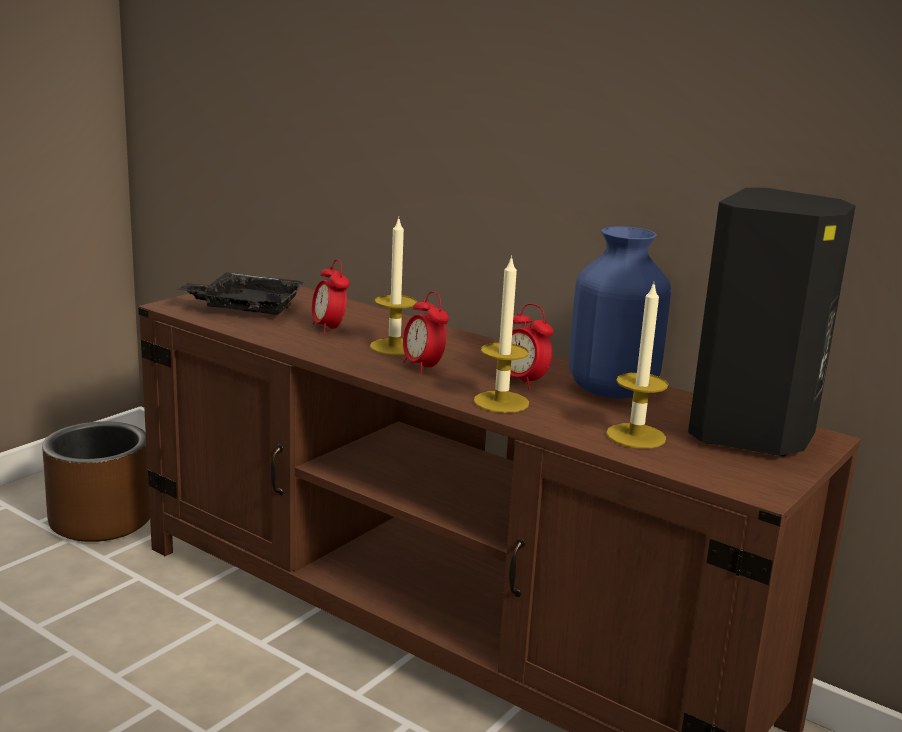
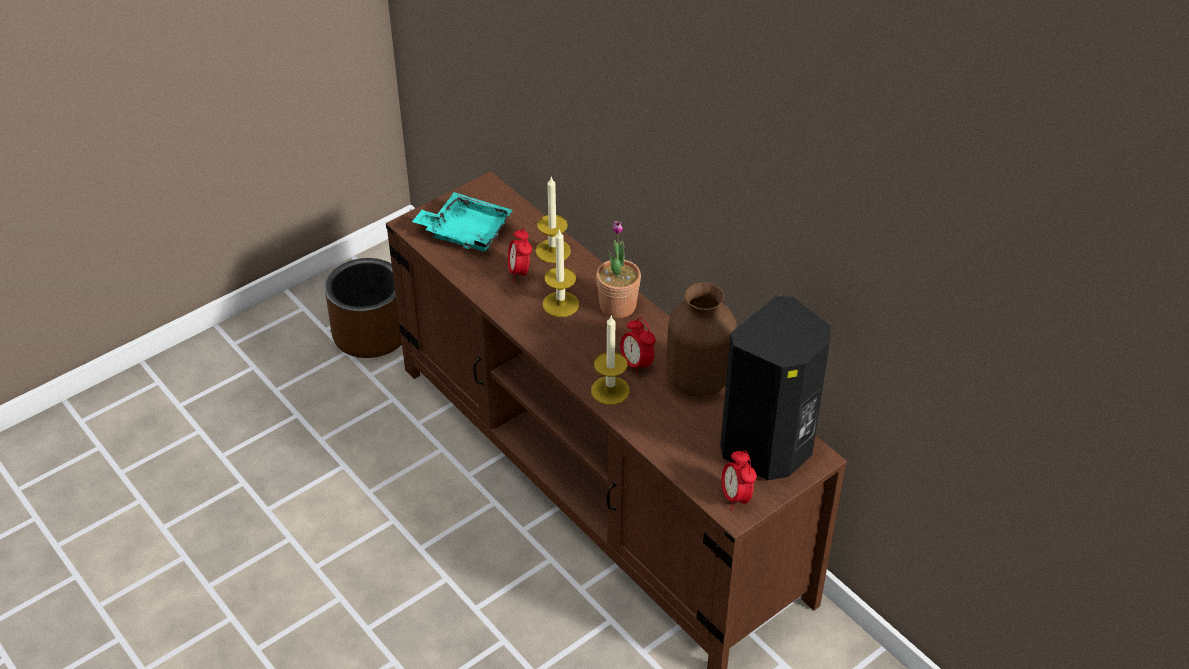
camera: 15 degrees right, 25 degrees up
(247, 307) = (466, 232): black tray -> turquoise tray
(423, 368) = (572, 337): alarm clock -> alarm clock (736, 497)
(468, 345) = (618, 306): none -> potted plant
(613, 390) = (699, 381): blue vase -> brown vase
(636, 436) = (685, 443): candle -> candle (553, 251)

